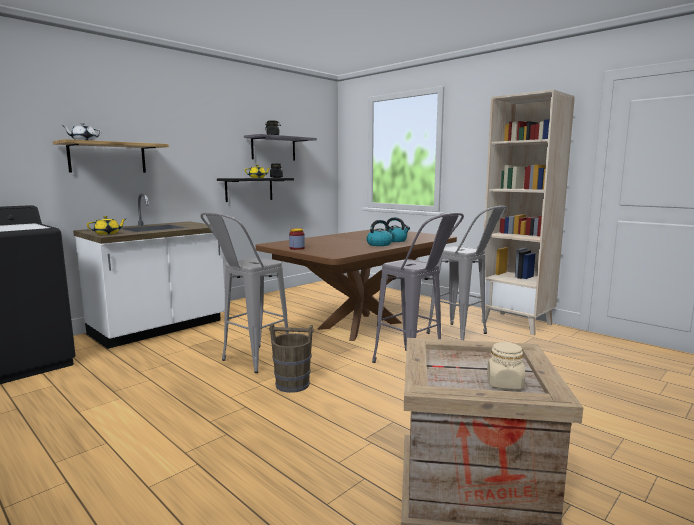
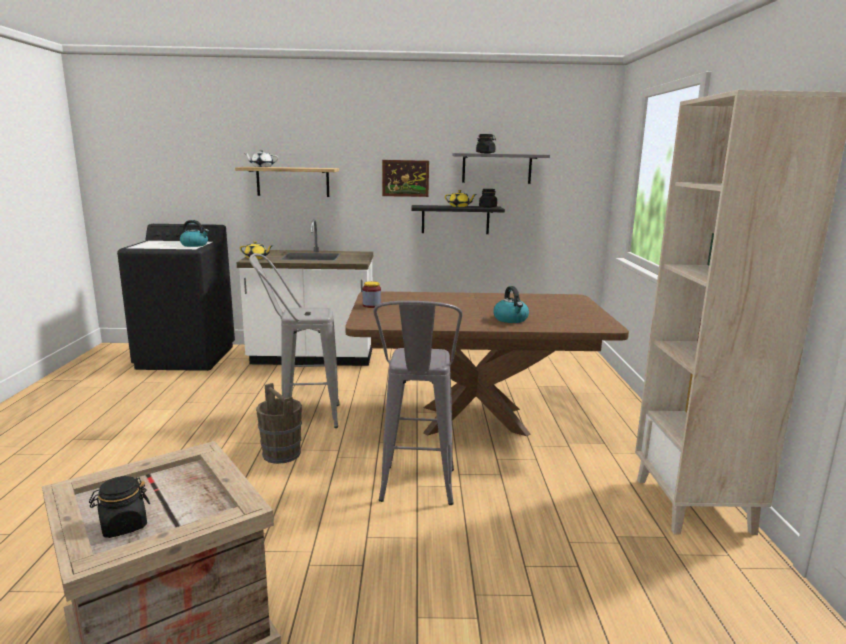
camera: 45 degrees right, 5 degrees up
(210, 155) = (405, 178): none -> picture
(379, 244) = (469, 320): kettle -> kettle (195, 245)
(464, 336) = (564, 486): grey stool -> none
(505, 384) = (123, 526): beige jar -> black jar

